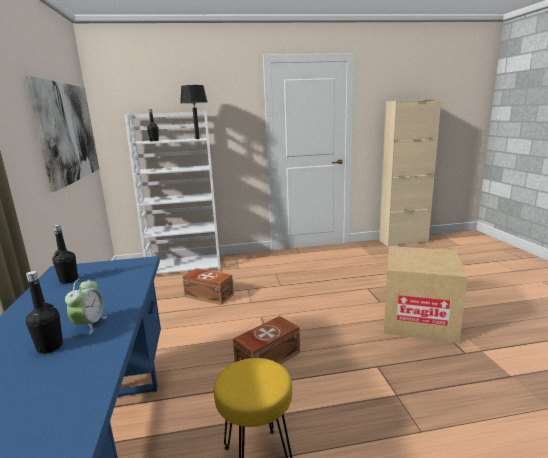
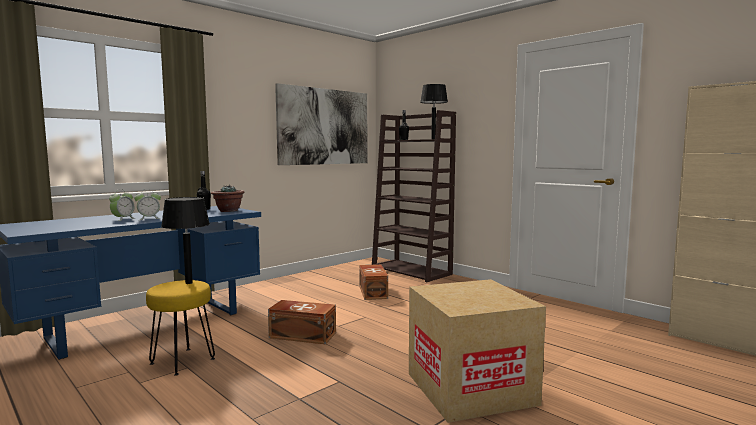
camera: 55 degrees right, 10 degrees down
(50, 347) = (123, 219): black bottle -> alarm clock
(118, 269) = (228, 211): none -> potted plant
(185, 265) = (412, 271): white bookcase -> brown bookcase
(247, 370) = (188, 283): none -> black table lamp

